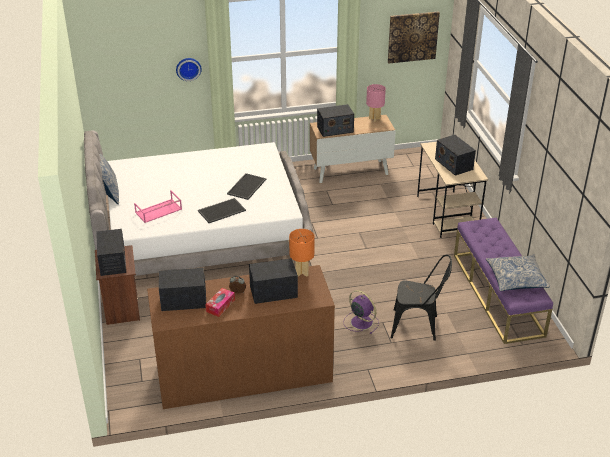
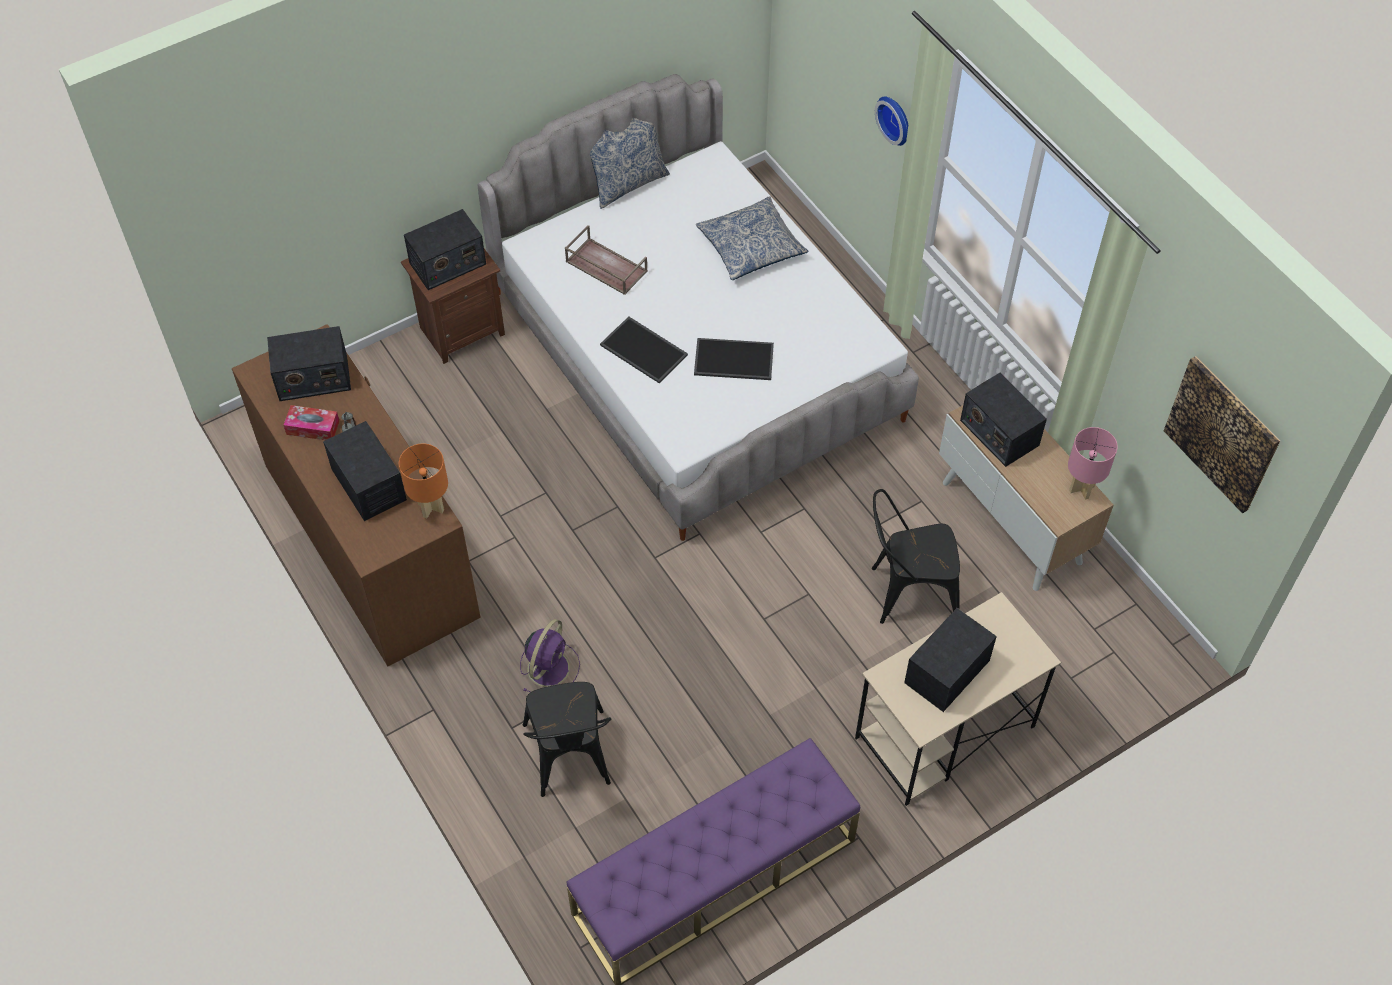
camera: 70 degrees right, 20 degrees up
(158, 211) = (605, 266): pink tray -> brown tray
(184, 300) = (313, 378): radio -> radio turned 105 degrees clockwise
(372, 206) = (906, 592): none -> black chair
(516, 279) = (659, 875): pillow -> pillow (751, 247)

